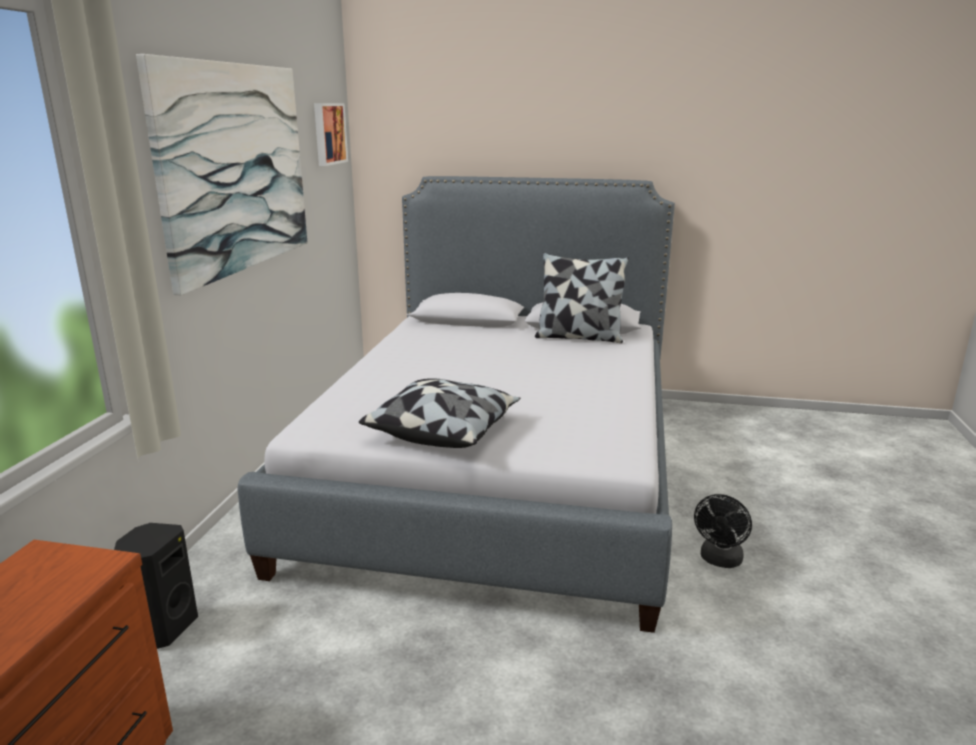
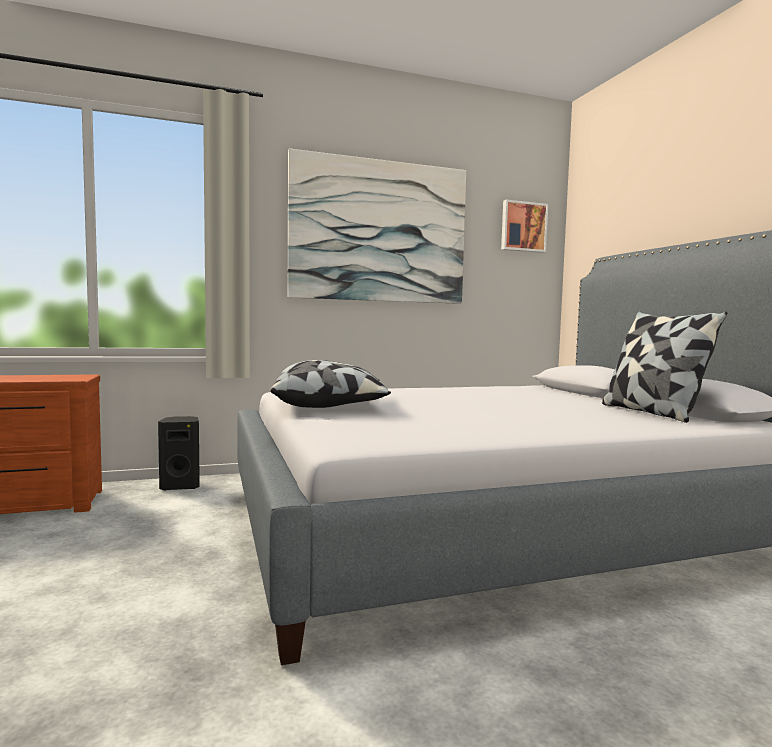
camera: 60 degrees right, 15 degrees down
(719, 561) = (495, 695): black fan -> none

